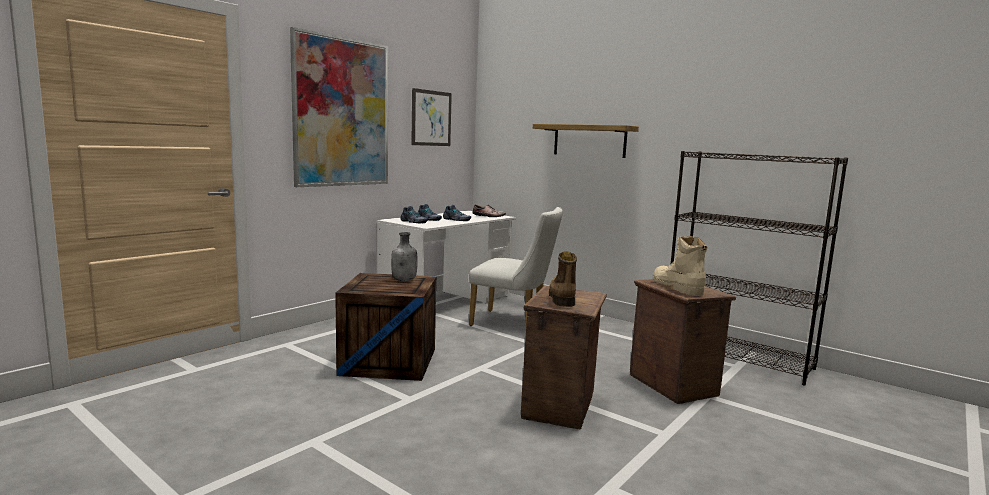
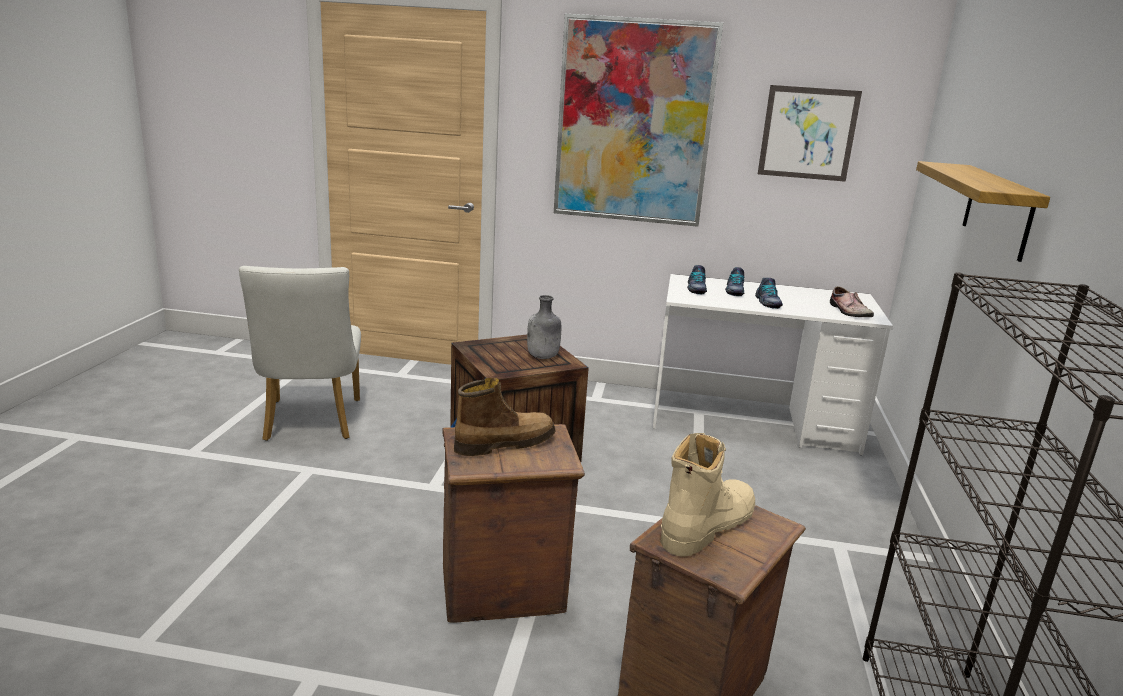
camera: 60 degrees right, 10 degrees up
(514, 323) = (754, 488): white chair -> white chair (310, 423)

